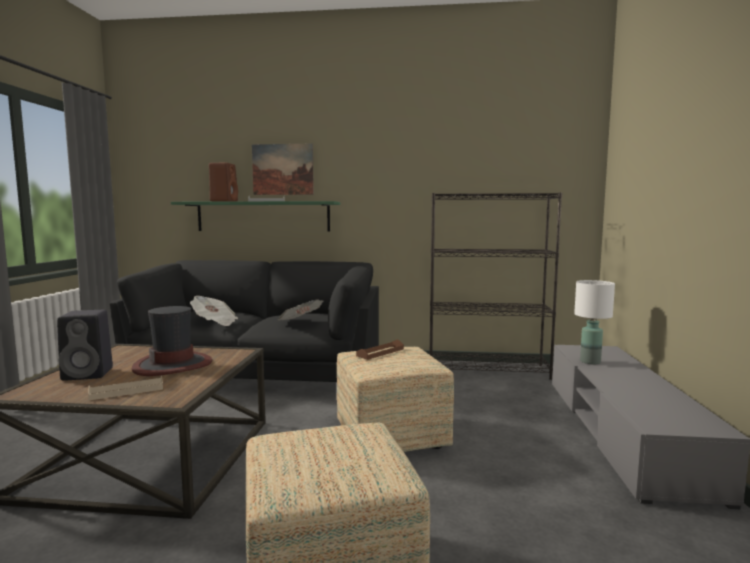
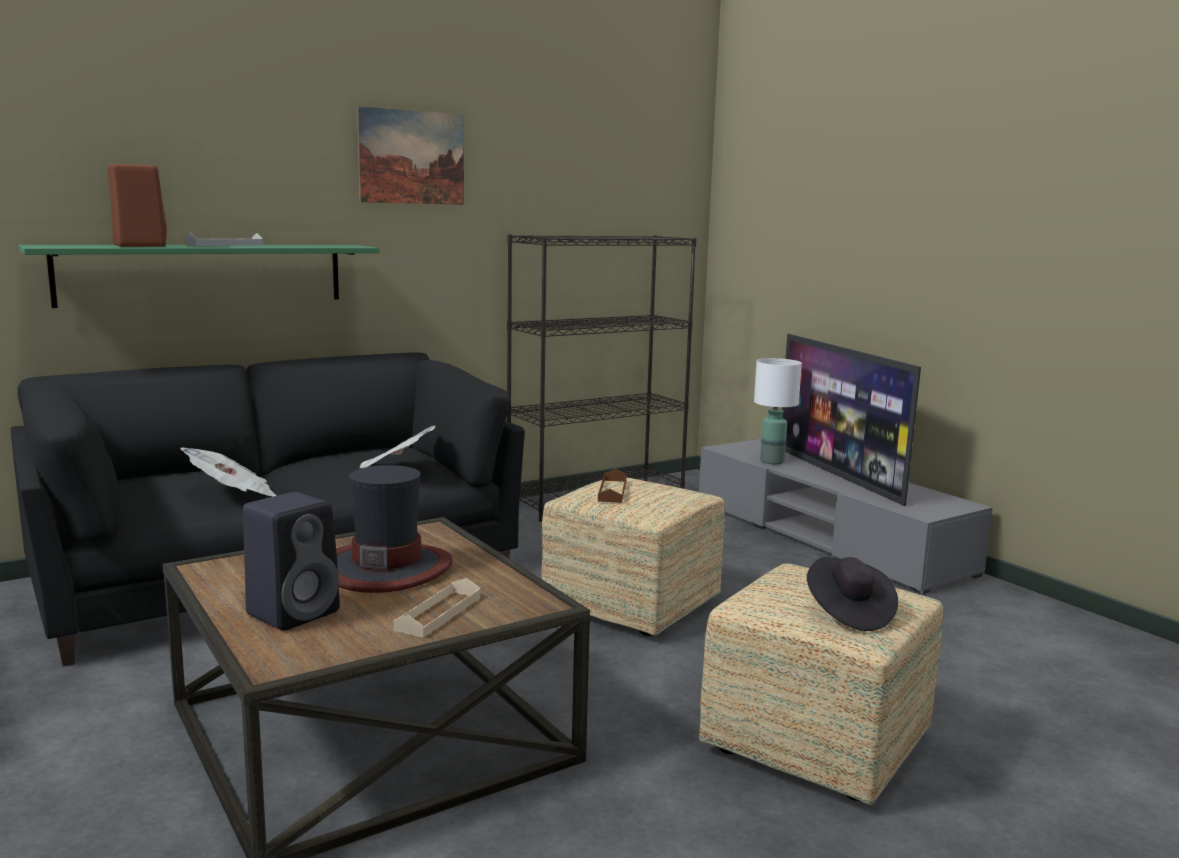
camera: 40 degrees left, 5 degrees up
(283, 169) = (243, 180): picture -> picture (412, 157)
(308, 469) = (848, 613): none -> black hat
(630, 381) = (839, 475): none -> television

